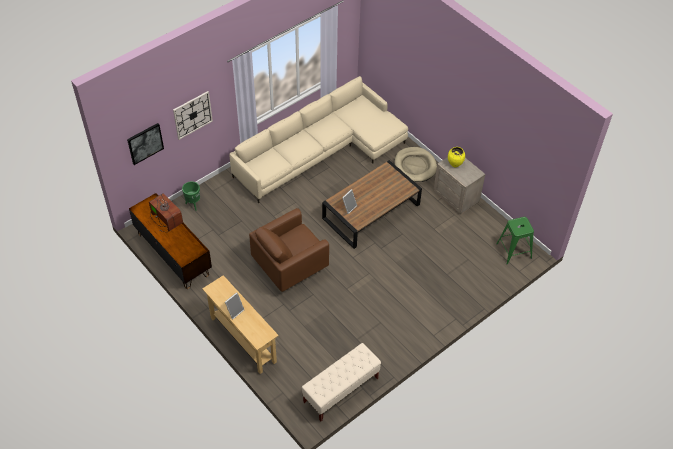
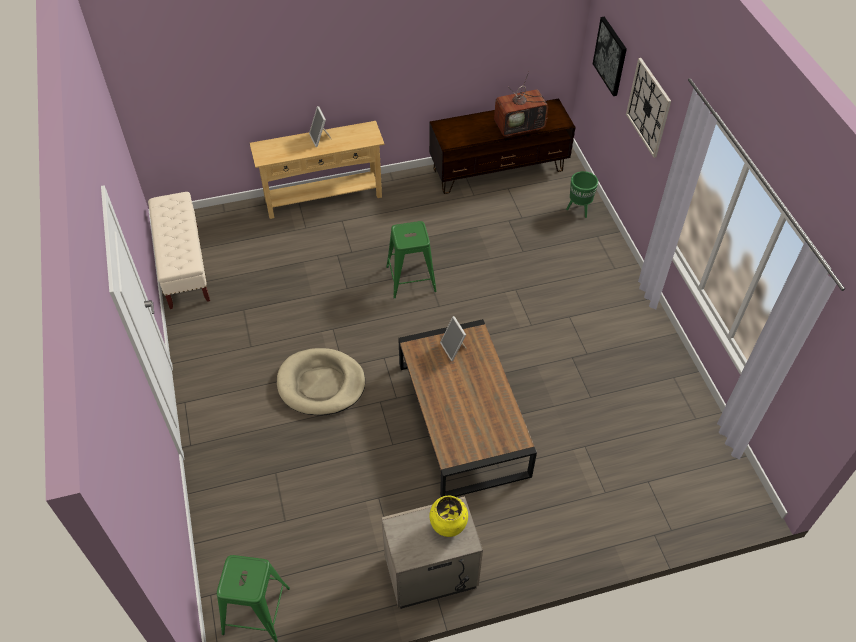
camera: 115 degrees right, 0 degrees up
(290, 266) = (410, 279): brown armchair -> green stool
(322, 151) = (634, 400): beige sofa -> none
(415, 166) = (539, 536): beige dog bed -> beige dog bed (321, 384)

